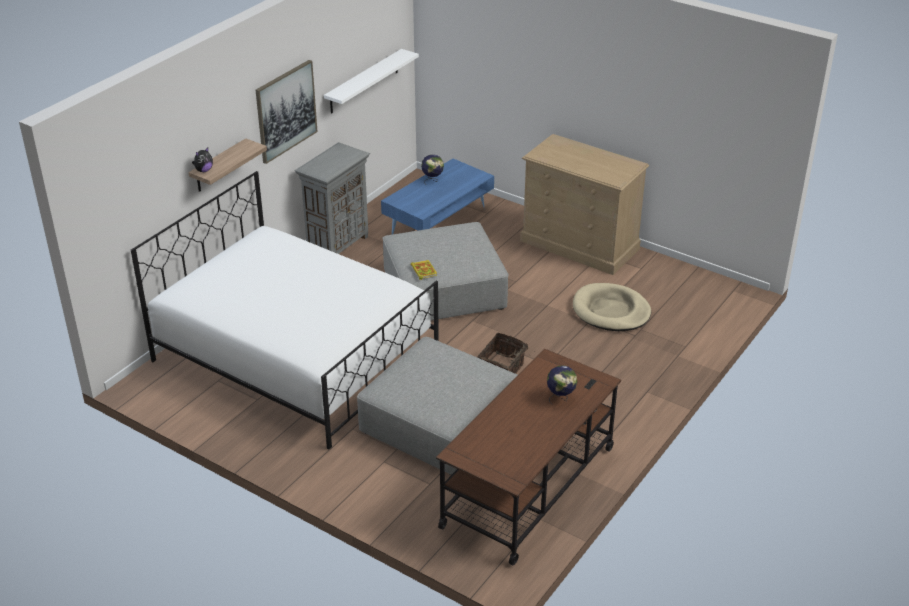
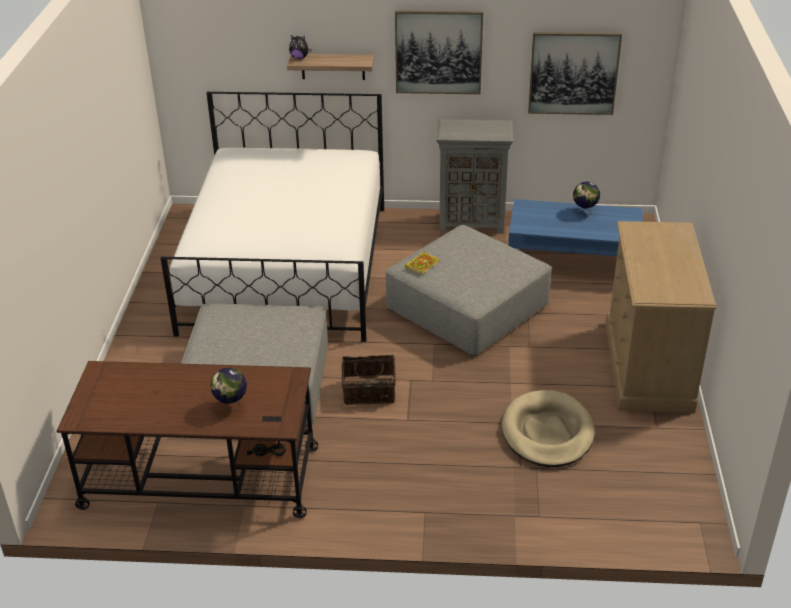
camera: 60 degrees right, 0 degrees up
(364, 81) = (573, 73): white shelf -> picture

